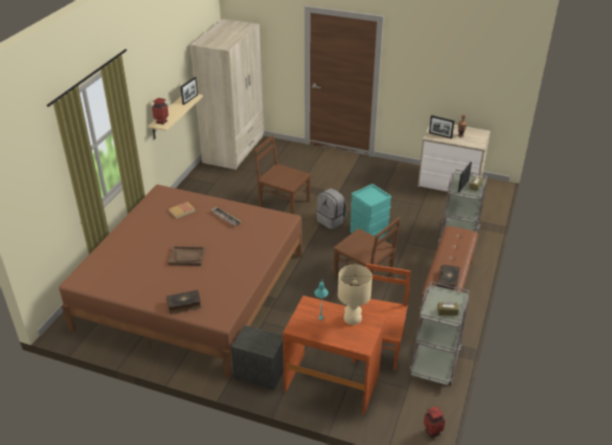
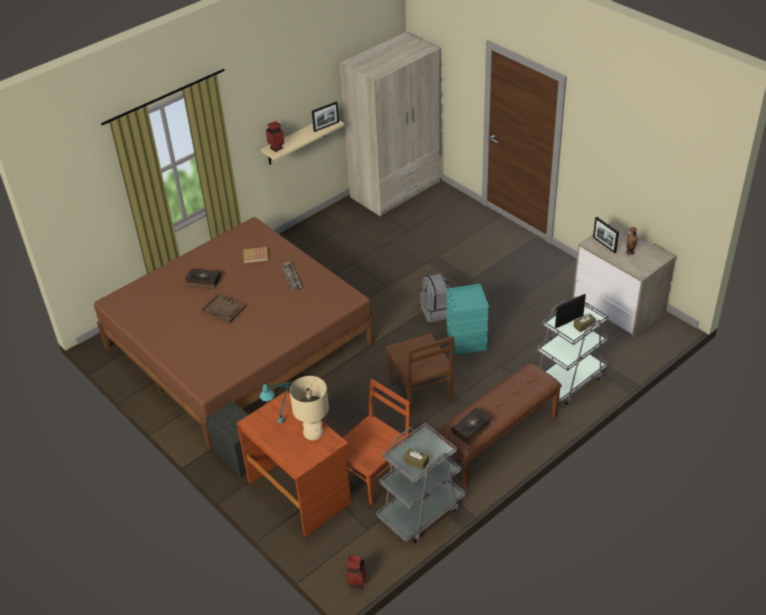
camera: 30 degrees right, 5 degrees up
(184, 305) = (184, 360): book -> book (203, 282)
(283, 203) = (400, 274): brown chair -> none

